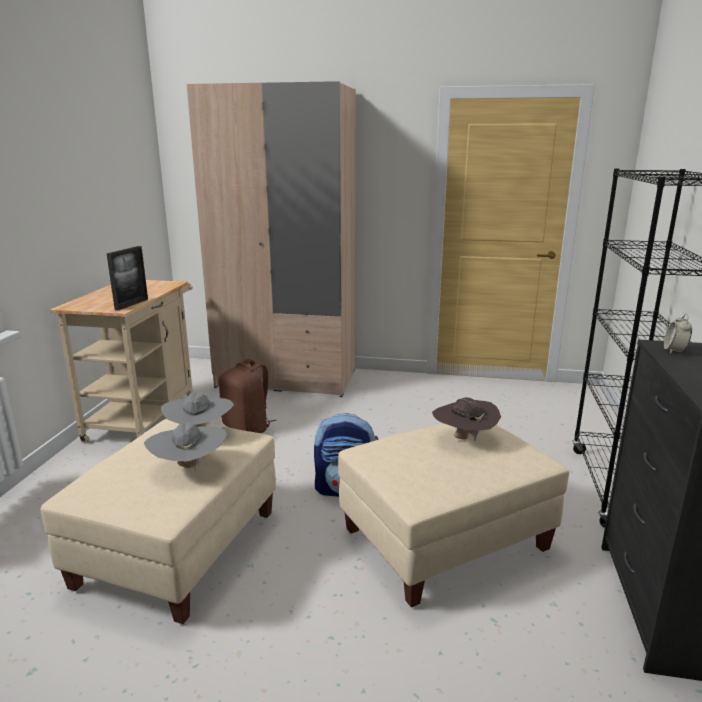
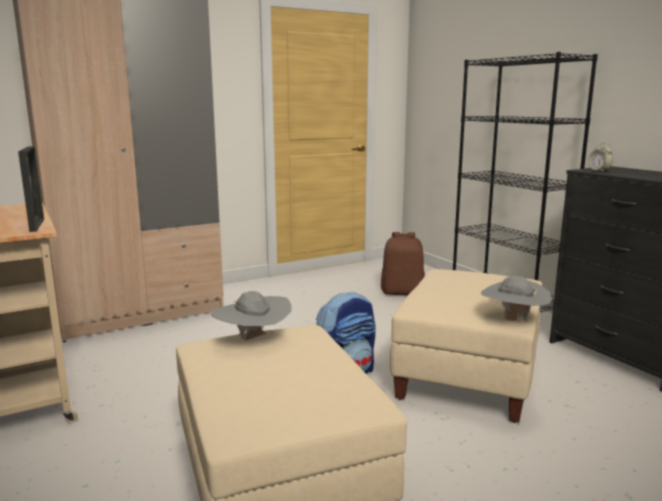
camera: 40 degrees left, 5 degrees down
(189, 467) = (307, 365): grey hat -> grey hat (513, 320)
(248, 427) = (170, 362): brown backpack -> brown backpack (402, 292)
(464, 438) = (461, 281): brown hat -> none

